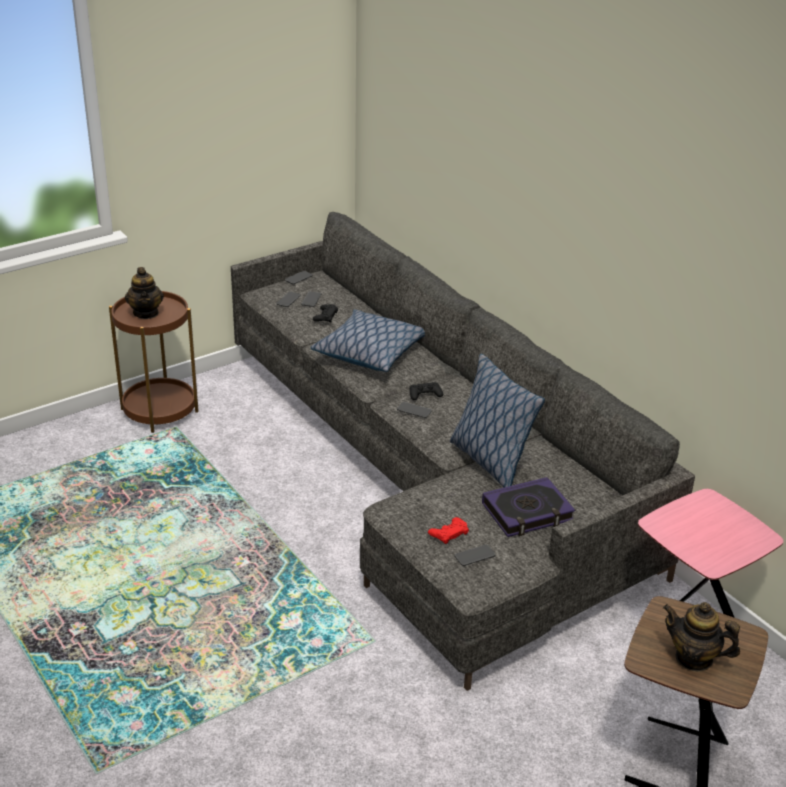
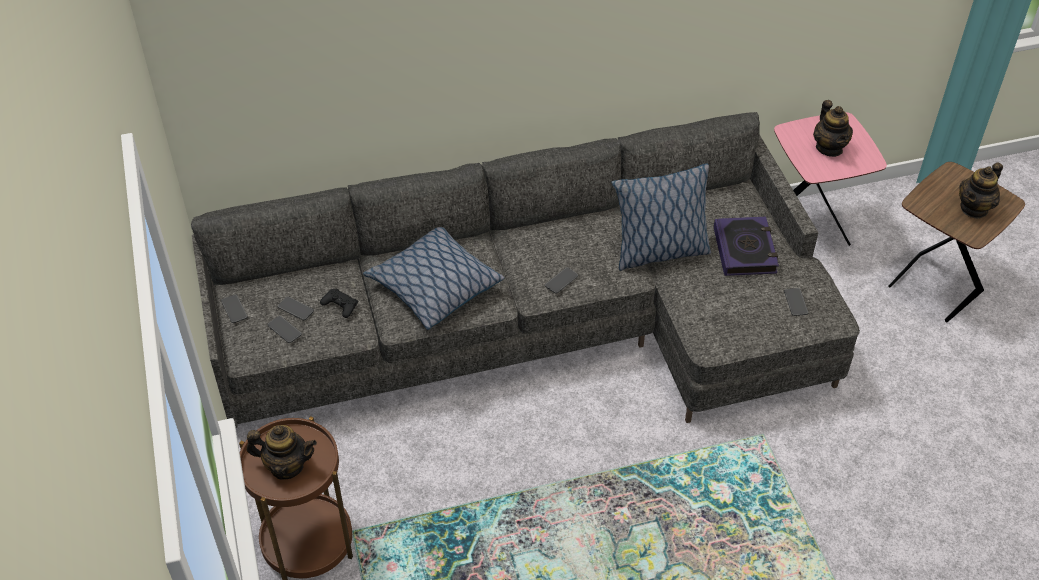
camera: 70 degrees left, 15 degrees up
(425, 394) = (535, 265): black game controller -> none
(449, 533) = (760, 310): red game controller -> none
(706, 530) = (829, 148): none -> teapot

